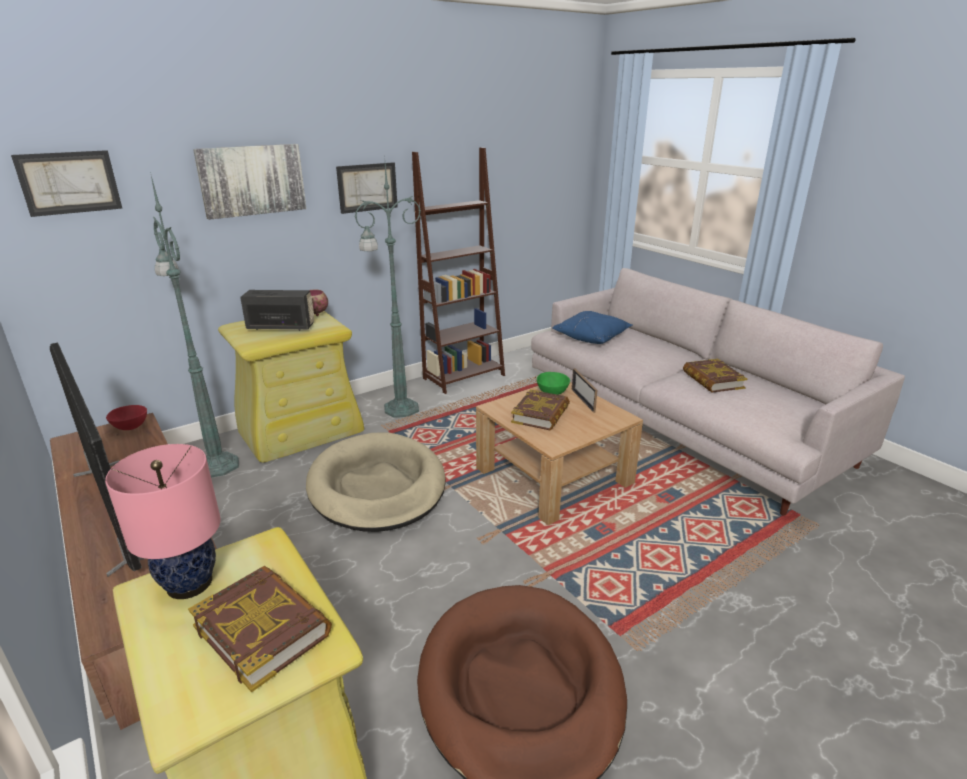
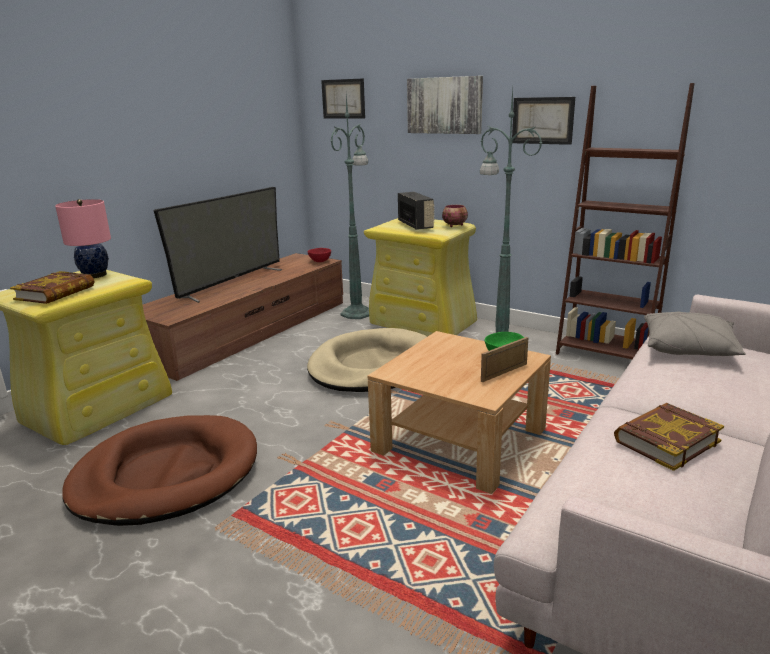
camera: 70 degrees right, 5 degrees down
(541, 414) = (447, 358): book -> none
(592, 337) = (688, 349): blue pillow -> grey pillow

